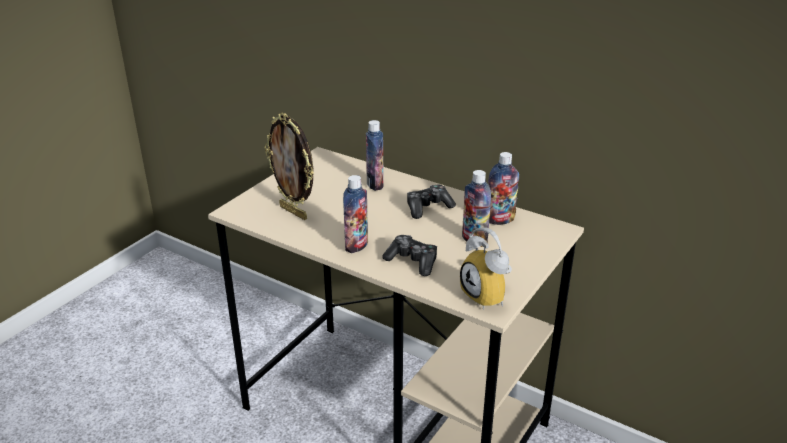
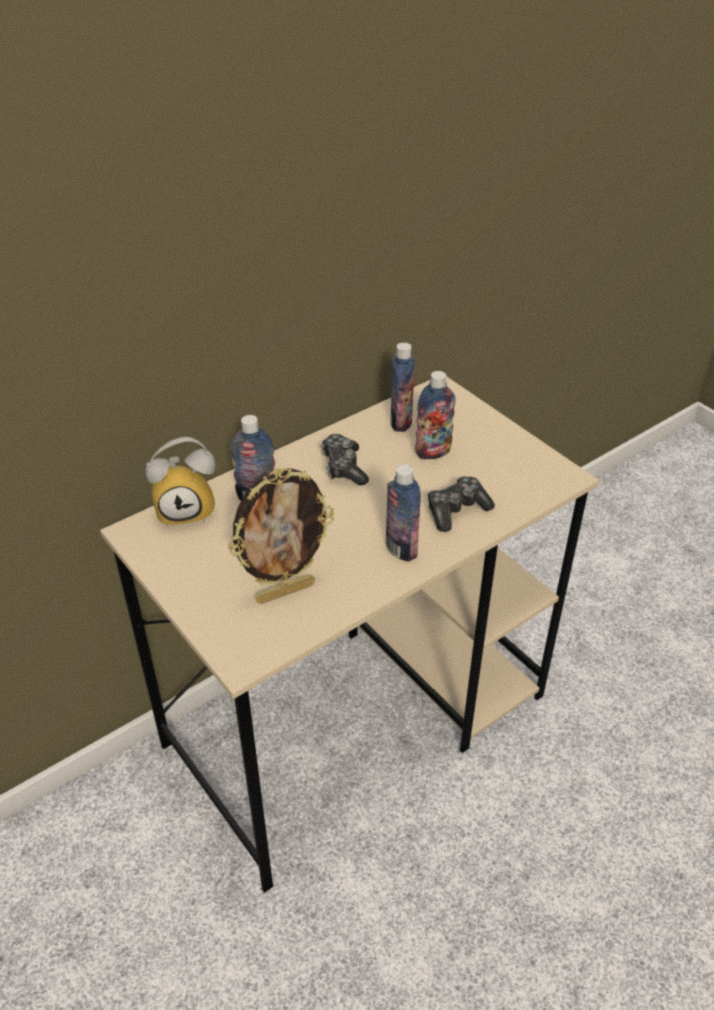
camera: 70 degrees left, 10 degrees up
(489, 296) = (544, 473): alarm clock -> alarm clock (187, 510)

